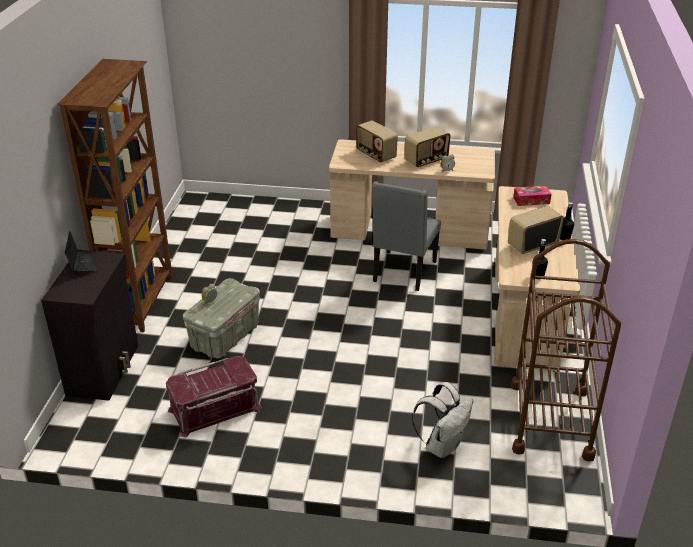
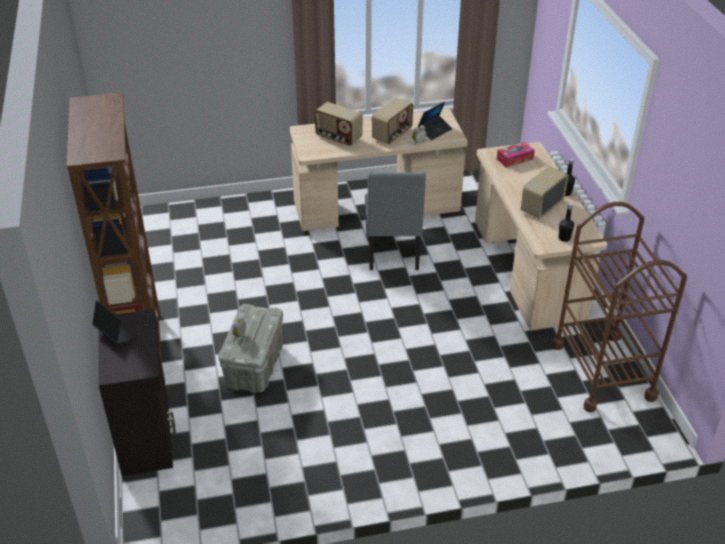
camera: 20 degrees left, 5 degrees up
(215, 410) = (289, 447): red storage box -> none
(442, 445) = (522, 422): white backpack -> none
(468, 164) = (434, 130): none -> laptop

